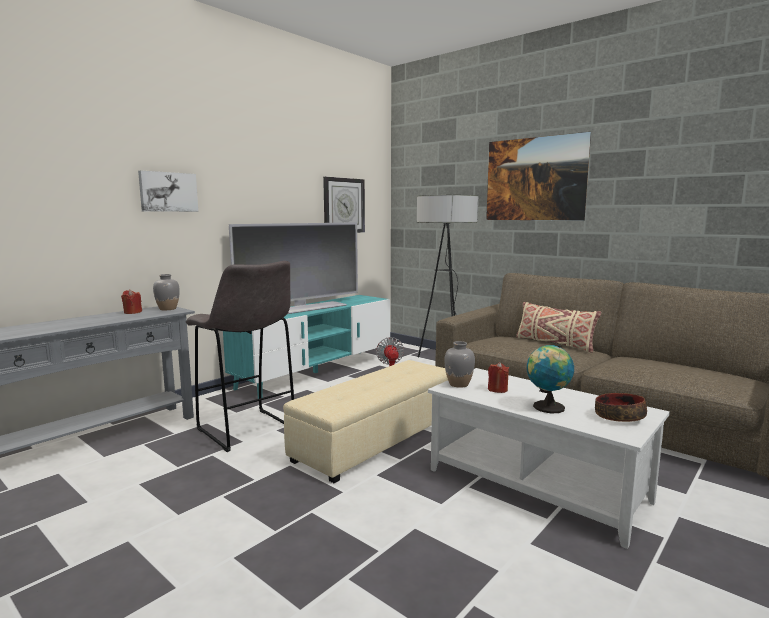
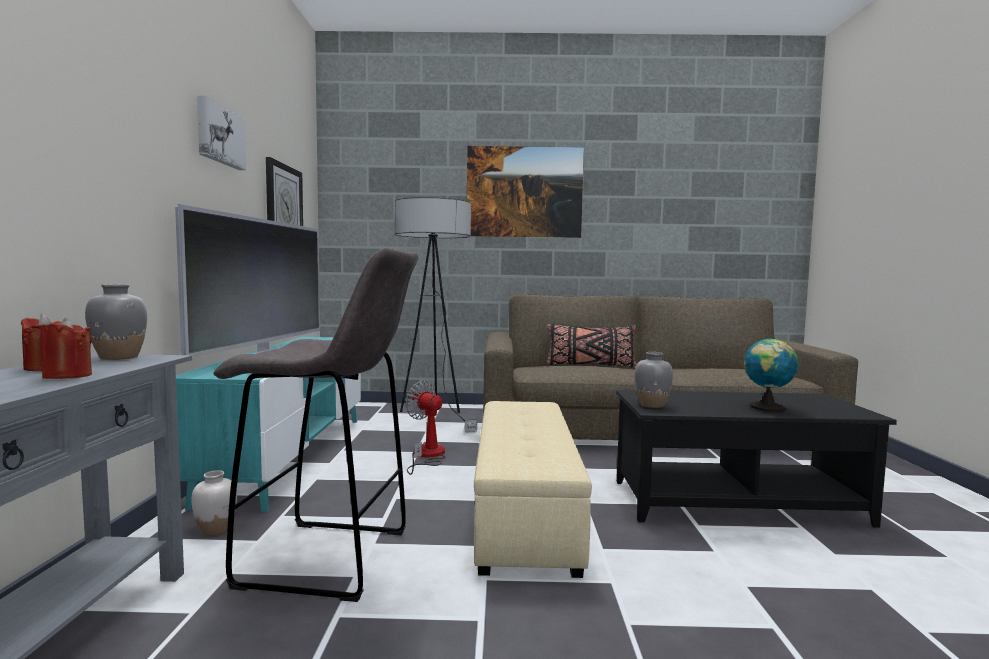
camera: 40 degrees left, 5 degrees down
(168, 192) = (79, 119): picture -> picture (219, 135)
(229, 402) = (215, 530): none -> white vase
(497, 389) = (692, 402): red candle -> red candle (67, 376)
(537, 485) = (735, 501): white coffee table -> black coffee table
(554, 344) = (590, 365): beige pillow -> black pillow
(619, 417) = (821, 403): bowl -> none

